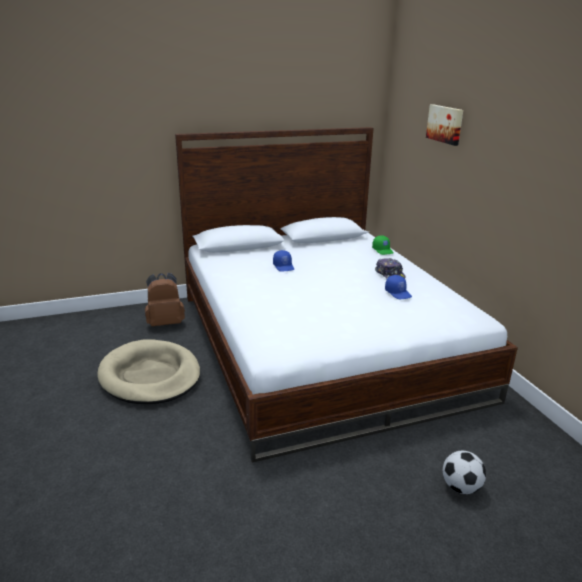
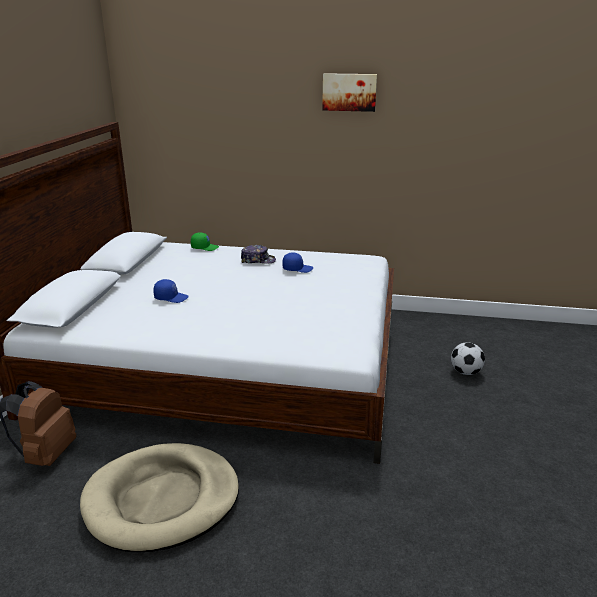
camera: 60 degrees left, 0 degrees up
(445, 124) = (229, 103): picture -> picture (349, 92)

